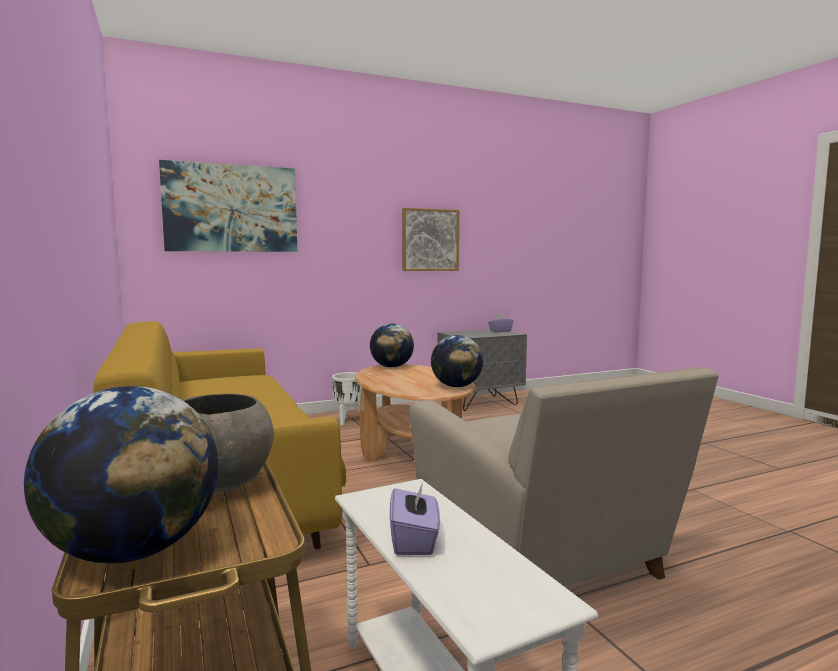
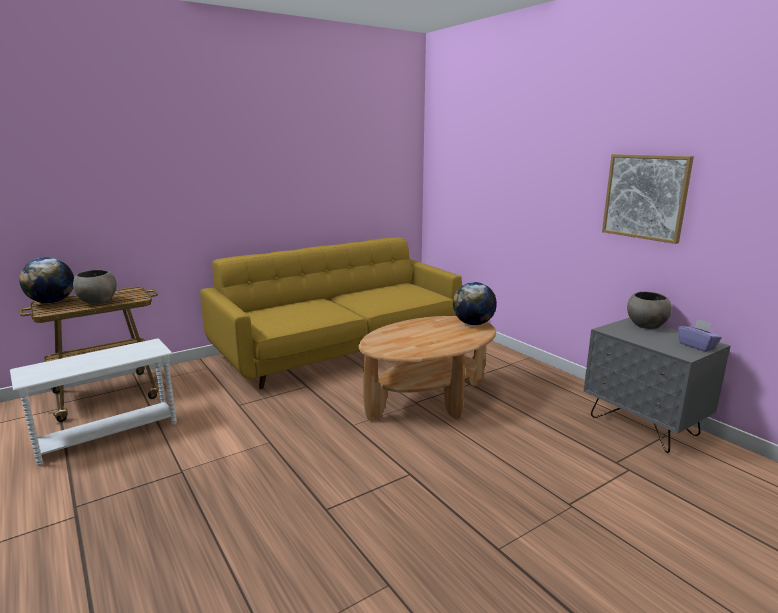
camera: 80 degrees right, 10 degrees up
(231, 208) = (475, 156): picture -> none
(349, 421) = (501, 364): white planter -> none
(414, 540) = (98, 355): purple tissue box -> none
(456, 386) = (402, 351): globe -> none
(458, 332) = (645, 325): none -> grey bowl
(544, 561) = (231, 466): beige armchair -> none

